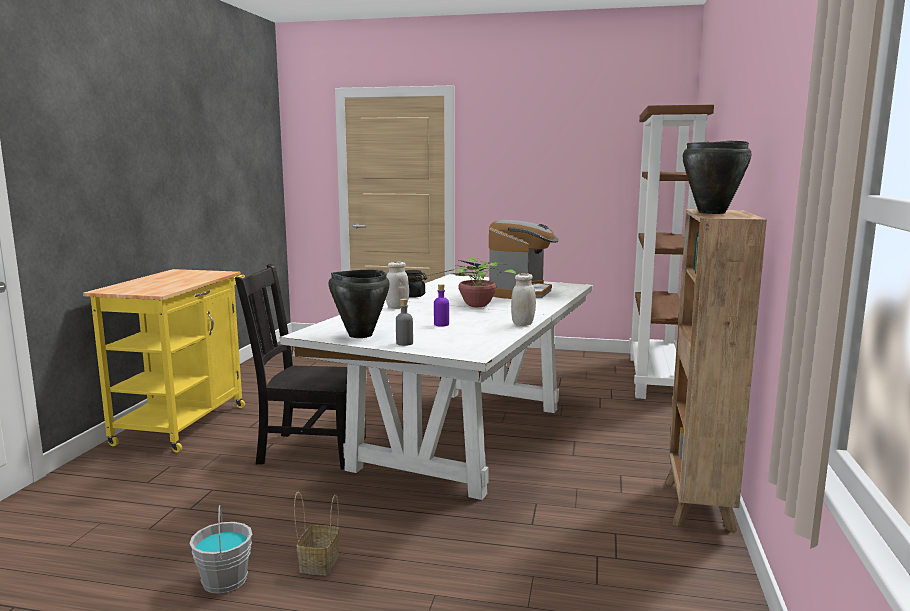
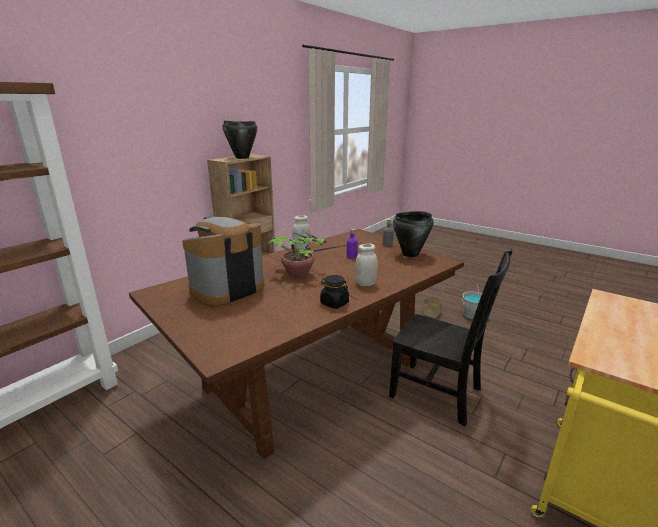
camera: 155 degrees left, 10 degrees up
(462, 436) = (311, 376): white dining table -> brown dining table

